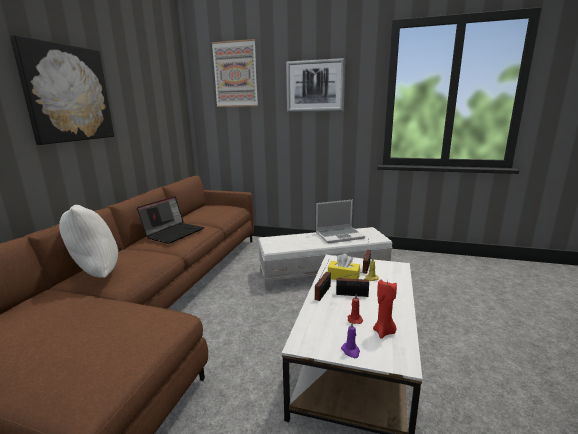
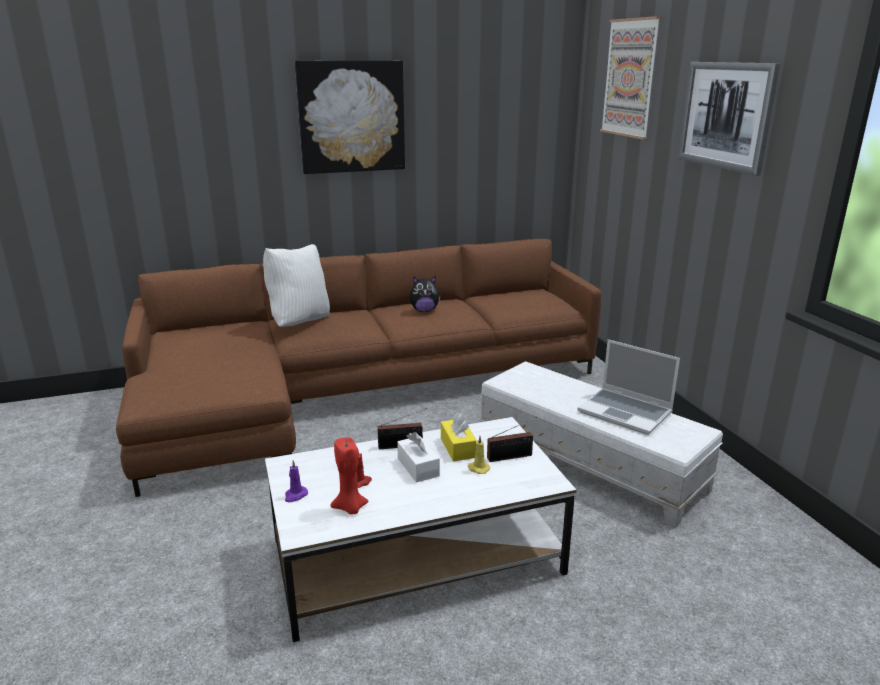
camera: 55 degrees right, 5 degrees up
(174, 233) = (424, 310): laptop -> plush toy
(354, 294) = (418, 467): radio -> white tissue box

